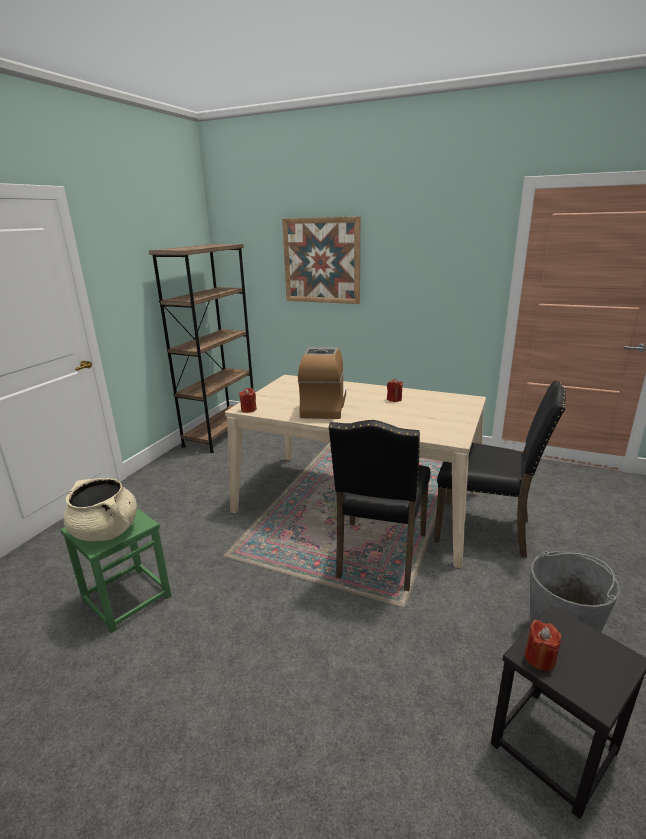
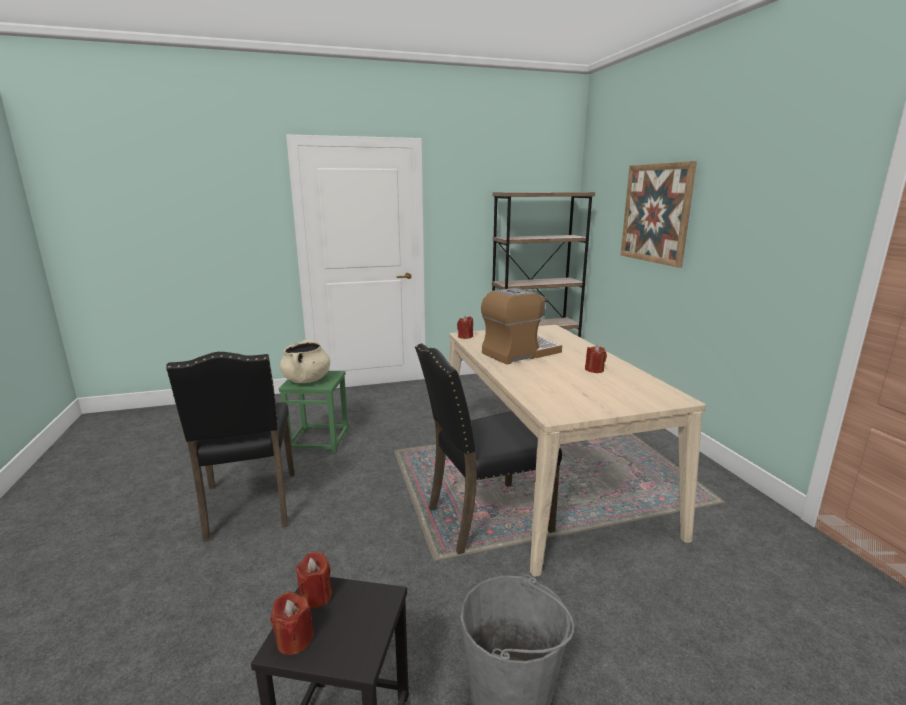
camera: 50 degrees right, 5 degrees down
(485, 529) = (625, 571): black chair -> black chair (249, 506)
(591, 689) = (294, 640): none -> red candle

